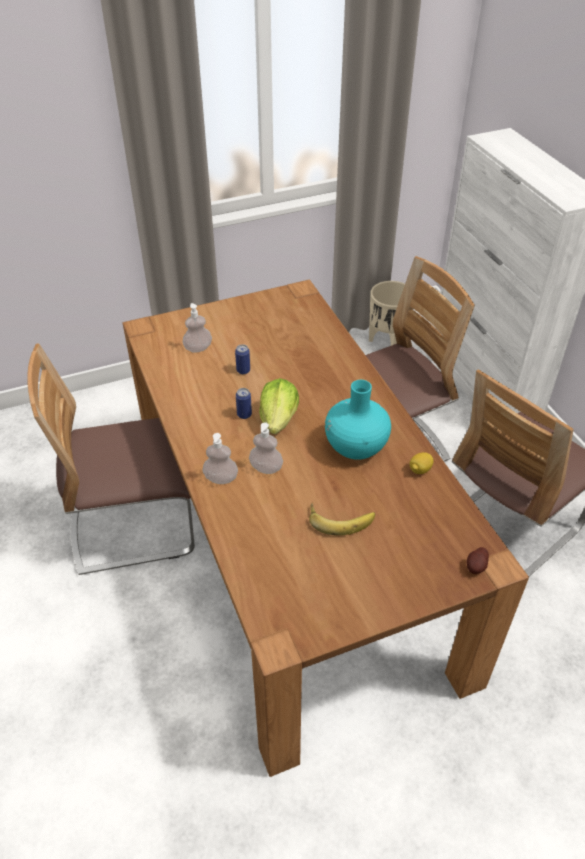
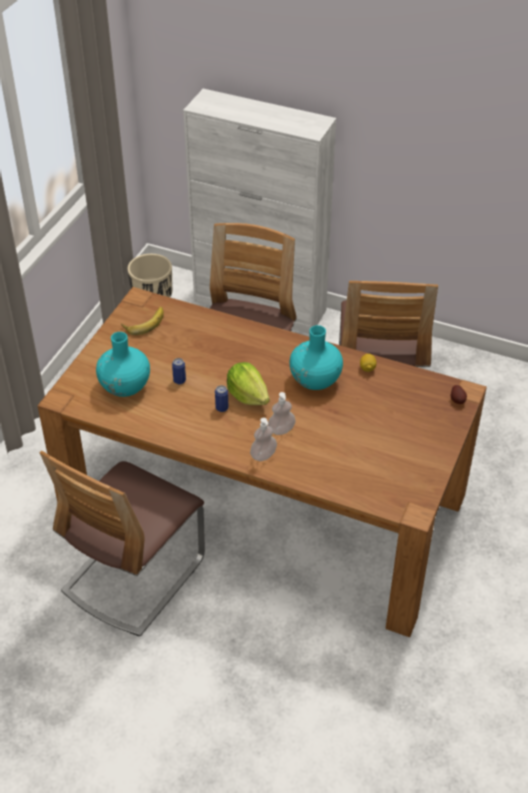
camera: 45 degrees left, 0 degrees up
(198, 348) = (125, 386): soap dispenser -> turquoise vase
(341, 518) = (361, 426): banana -> banana (144, 322)

